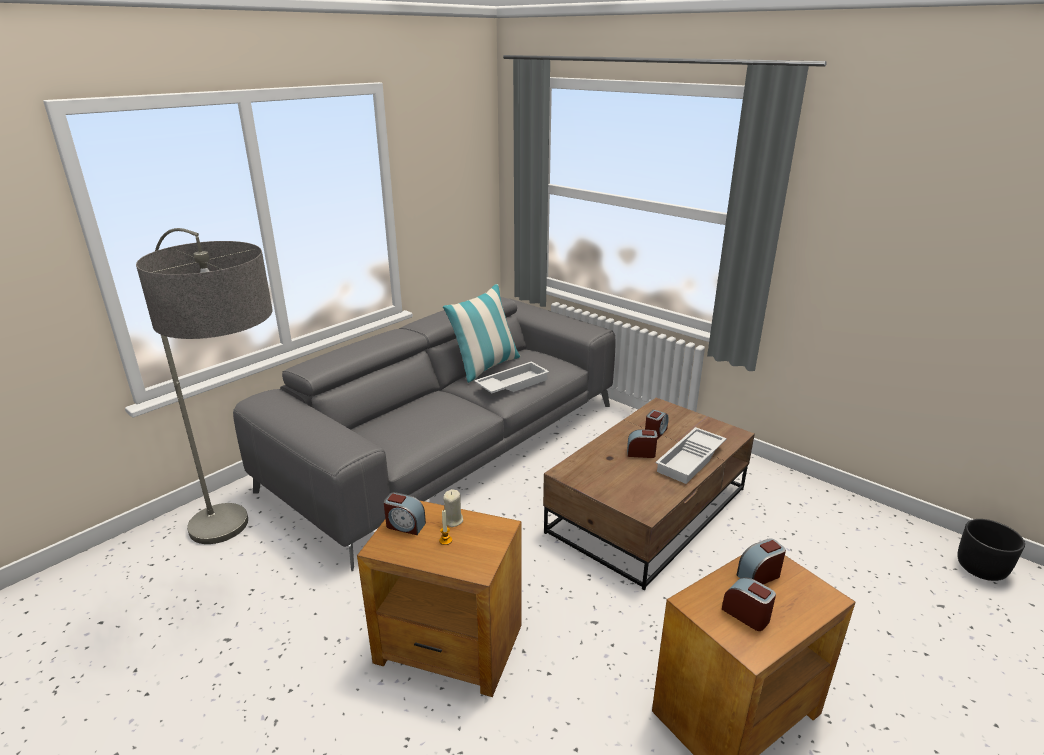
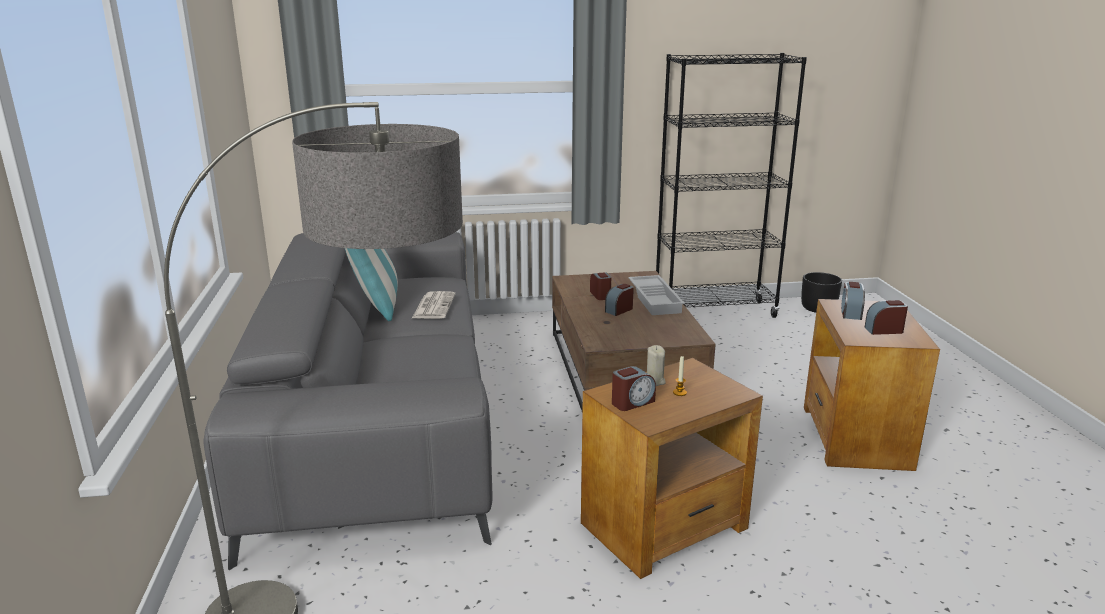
camera: 50 degrees left, 5 degrees down
(512, 384) = (433, 306): white tray -> newspaper
(838, 506) = (714, 313): none -> black bookcase

